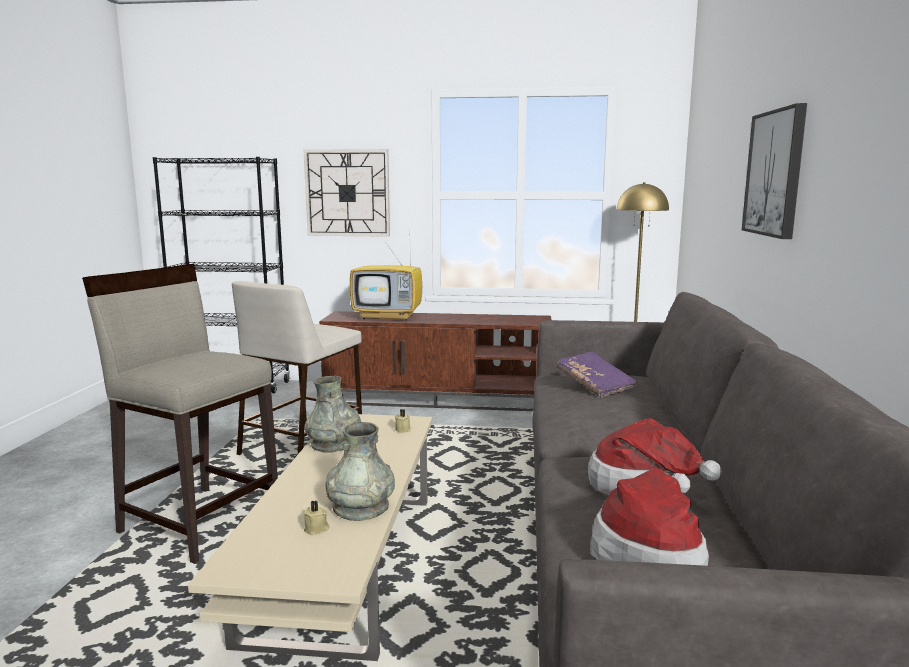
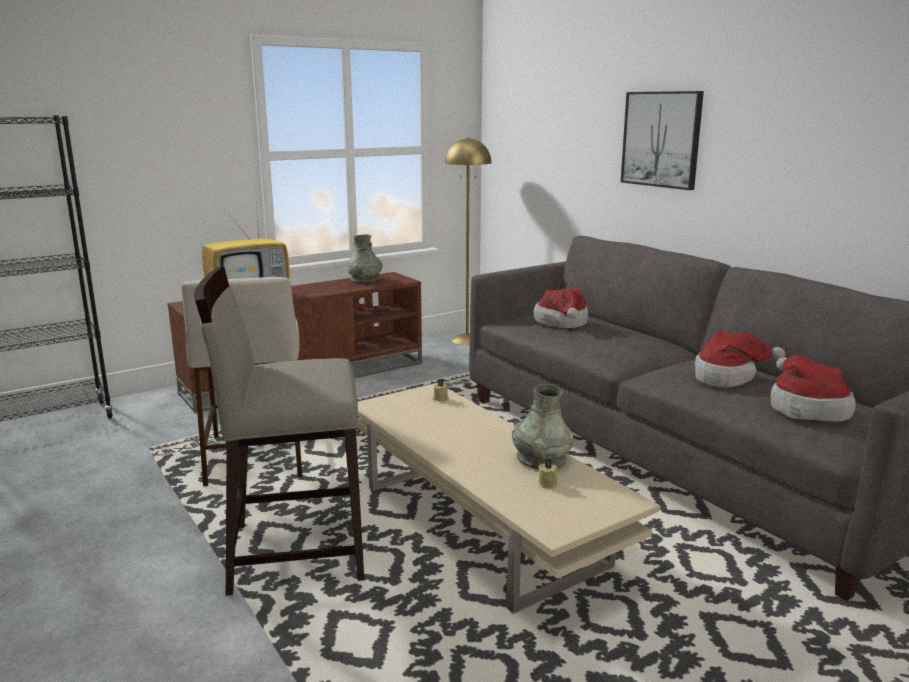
camera: 40 degrees left, 5 degrees up
(333, 444) = (413, 426): grey vase -> grey vase (365, 279)
(347, 193) = (159, 157): wall clock -> none
(595, 385) = (562, 323): purple book -> hat

